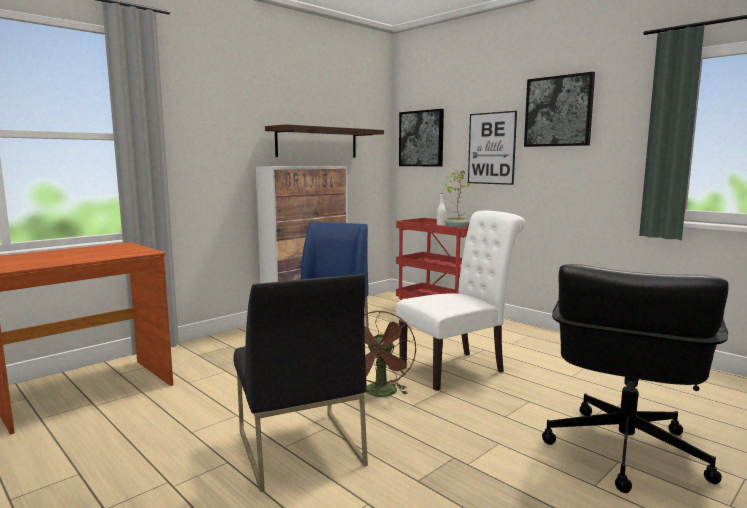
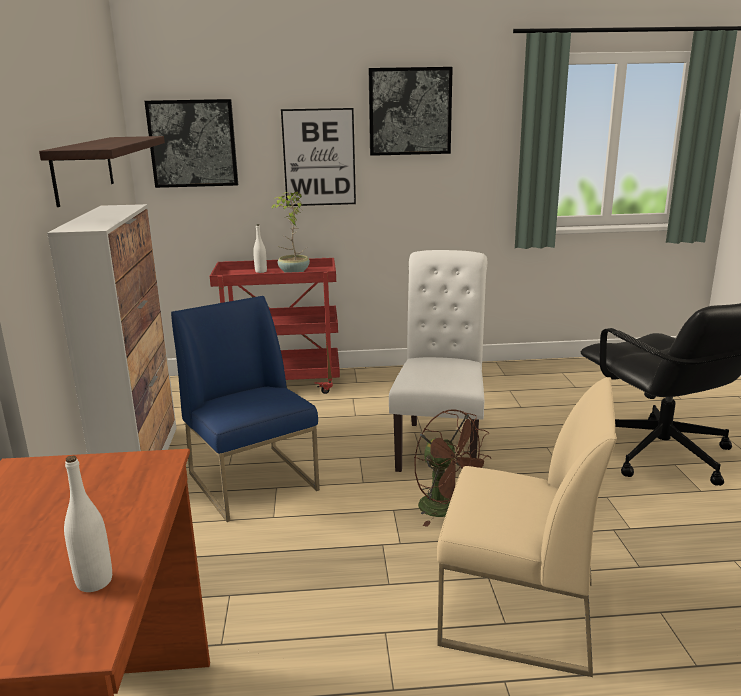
camera: 50 degrees left, 10 degrees up
(42, 263) = (94, 581): none -> white bottle
(298, 447) = (516, 613): black chair -> beige chair

